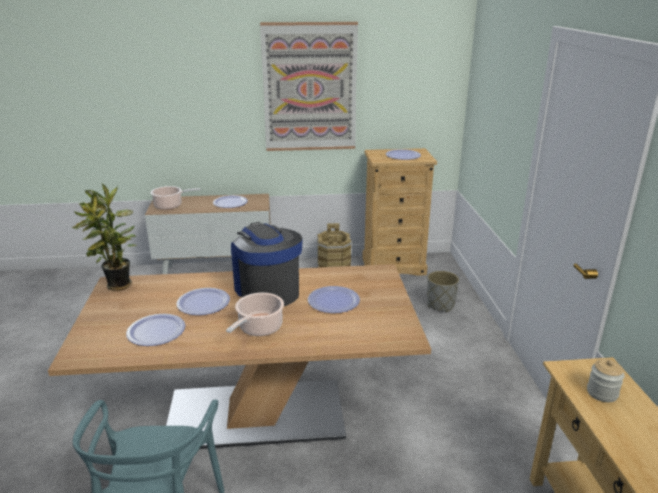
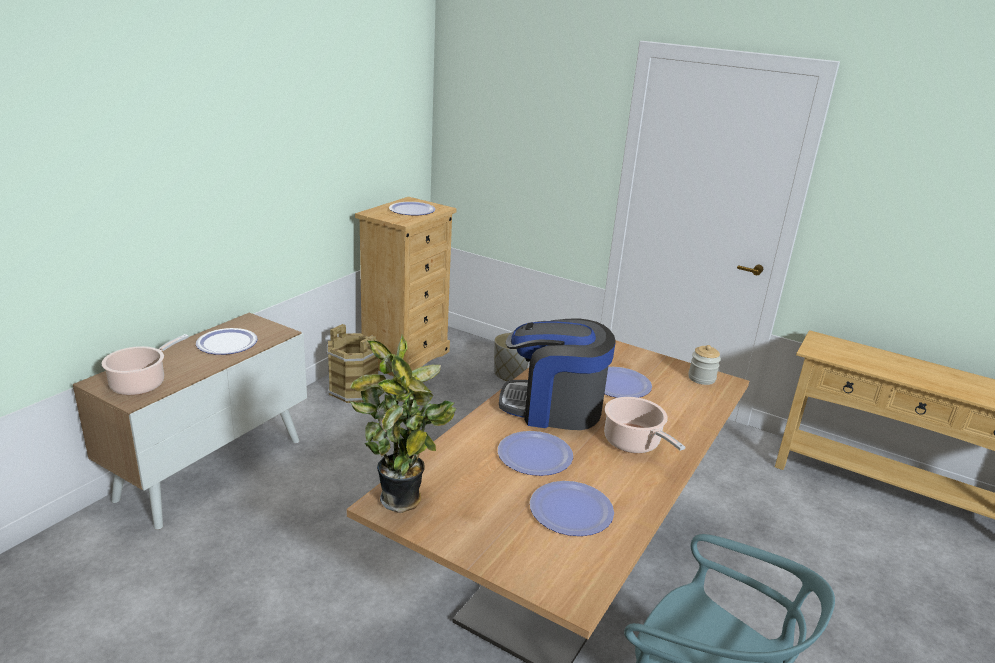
camera: 55 degrees left, 0 degrees up
(310, 88) = (288, 136): picture -> none
(602, 393) = (851, 354): jar -> jar (701, 378)

